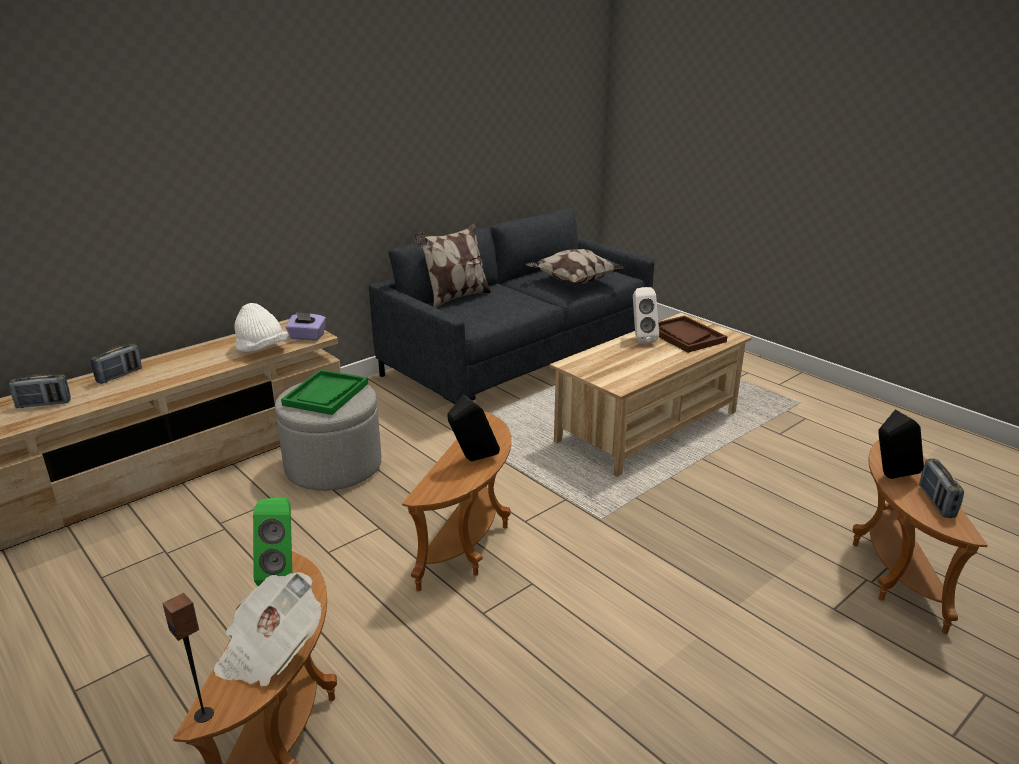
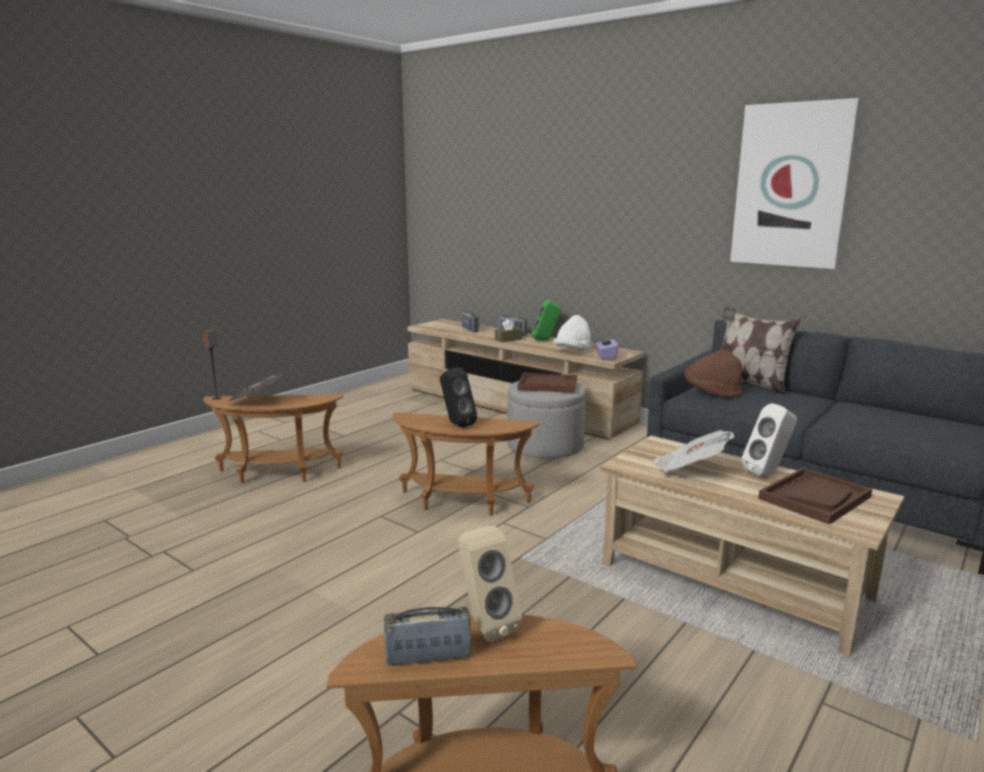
camera: 80 degrees right, 10 degrees down
(149, 381) = (508, 339): none -> brown tissue box
(283, 575) = (319, 396): green speaker -> green speaker (546, 340)
(326, 394) = (547, 385): green tray -> brown tray
(407, 100) = (791, 186): none -> picture
(471, 315) = (711, 392): none -> brown hat
(573, 281) = (882, 424): pillow -> none
(633, 363) = (689, 469): none -> newspaper
(890, 477) = (484, 625): black speaker -> beige speaker

